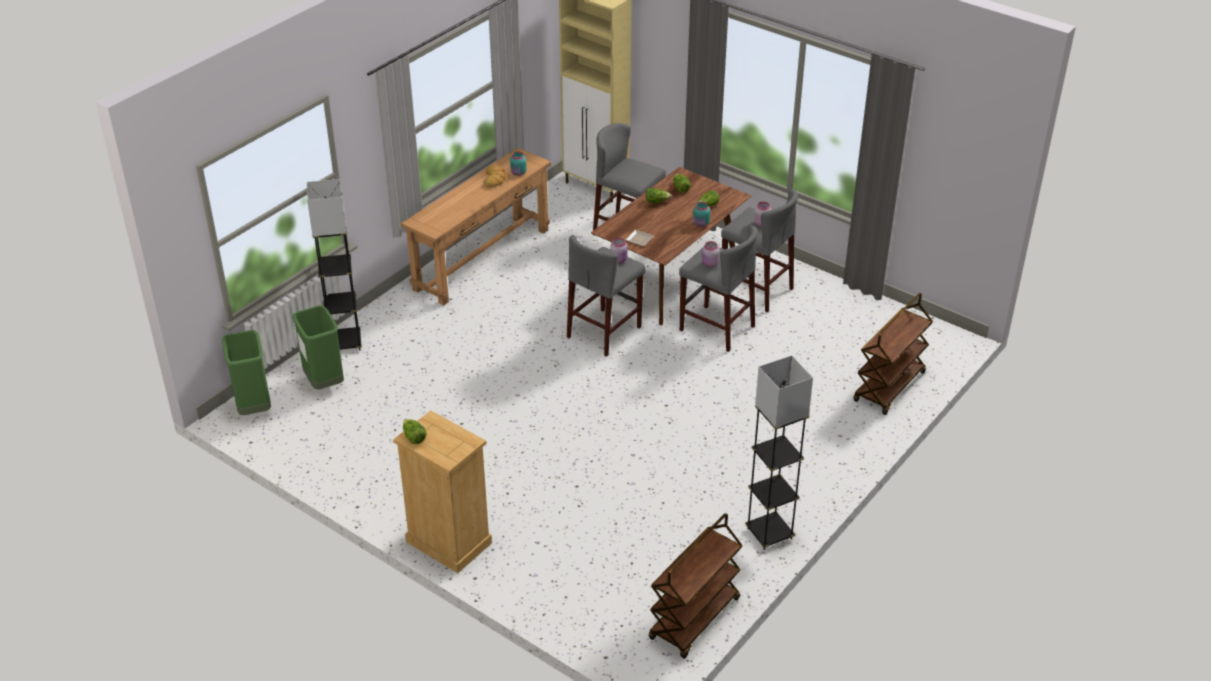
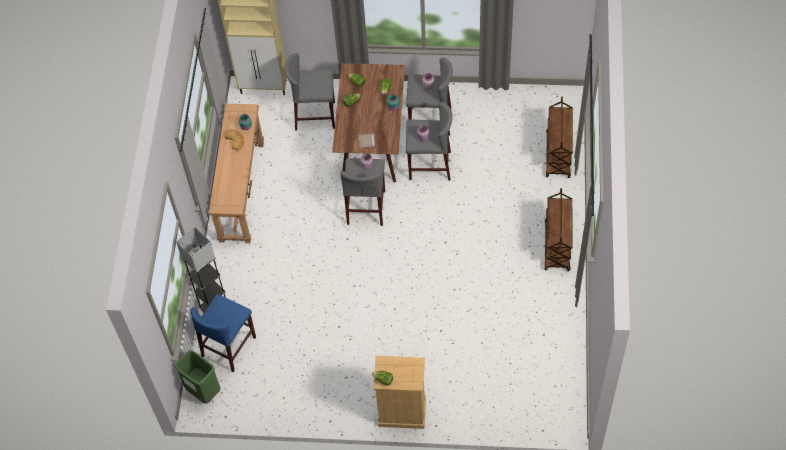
camera: 30 degrees left, 20 degrees up
(324, 382) = (229, 346): green trash can -> blue stool
(695, 620) = (569, 378): brown cart -> brown cart (557, 246)
(769, 533) = (566, 299): grey floor lamp -> none

